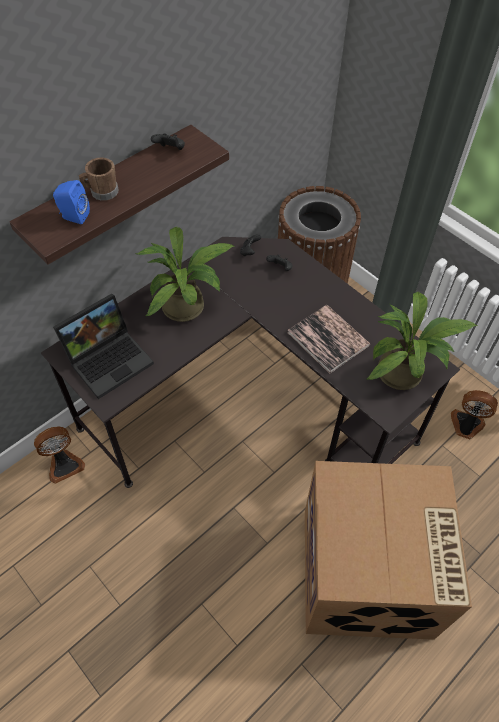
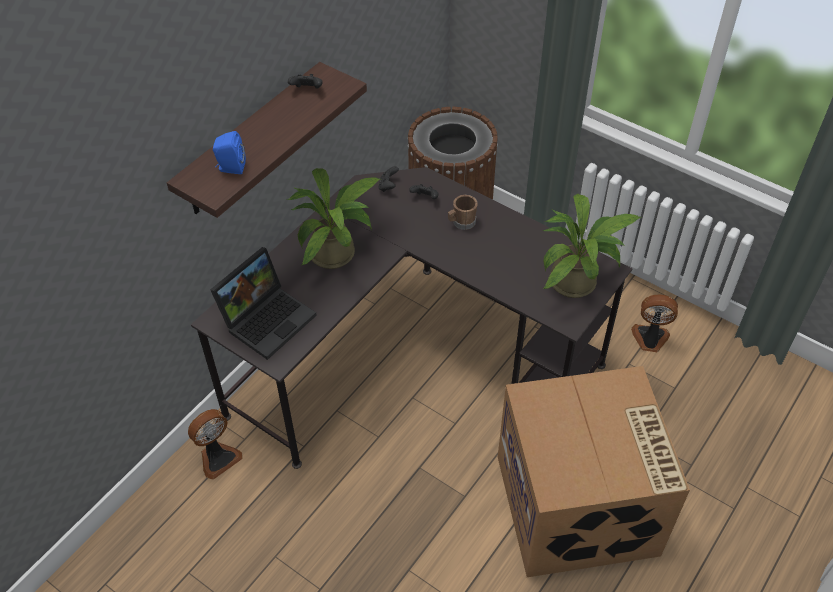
camera: 10 degrees left, 5 degrees down
(101, 192) = (250, 141): brown mug -> brown mug (461, 222)
(328, 339) = (492, 261): book -> none

